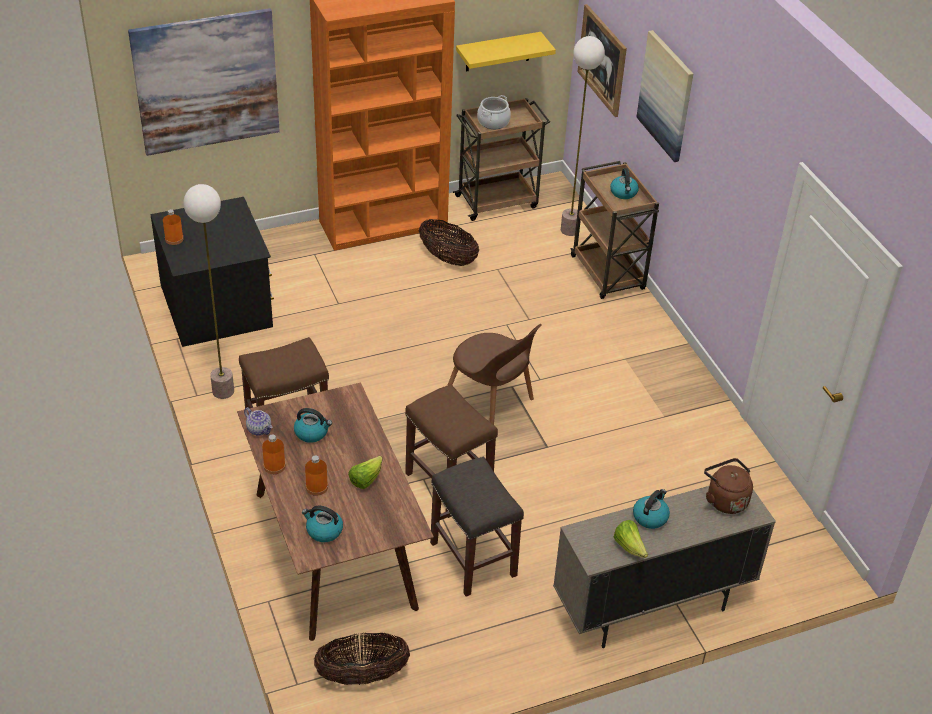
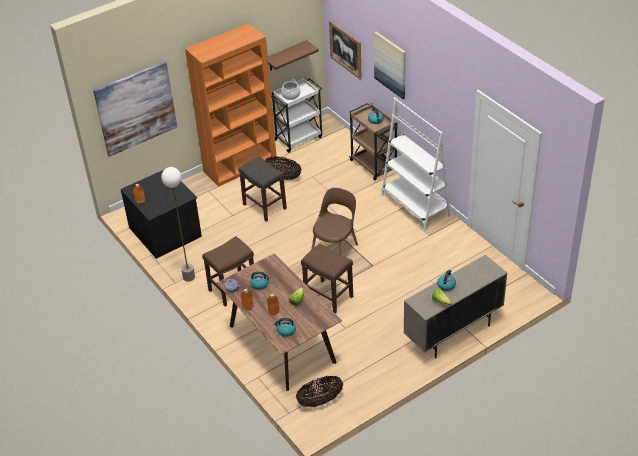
camera: 10 degrees left, 0 degrees up
(474, 560) = (356, 331): grey stool -> grey stool (265, 206)
(491, 401) = (335, 249): brown chair -> brown chair turned 90 degrees counterclockwise
(498, 52) = (285, 56): yellow shelf -> brown shelf
(498, 201) = (299, 138): brown cart -> white cart
(570, 230) = (344, 146): floor lamp -> none
(658, 357) = (415, 205): none -> white bookcase
(725, 499) = (479, 268): brown kettle -> none

